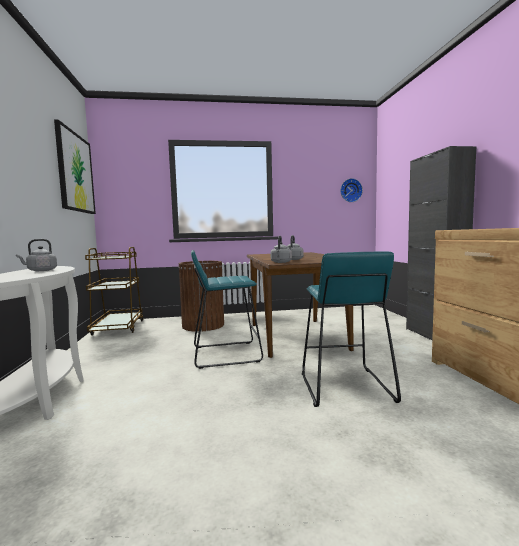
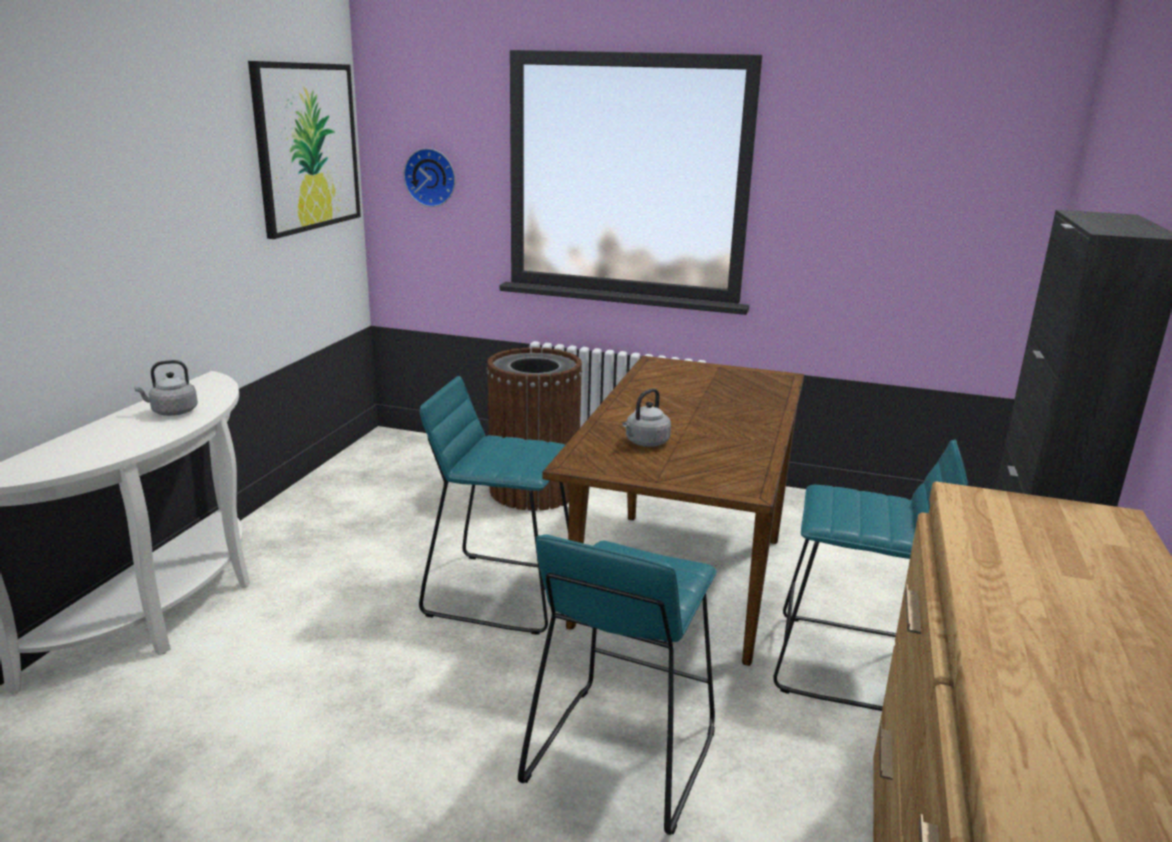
camera: 25 degrees right, 15 degrees up
(118, 328) = (386, 456): brown cart -> none
(281, 262) = (587, 460): grey kettle -> none
(350, 190) = (981, 203): wall clock -> wall clock (431, 177)
(385, 343) = (850, 665): none -> turquoise stool

